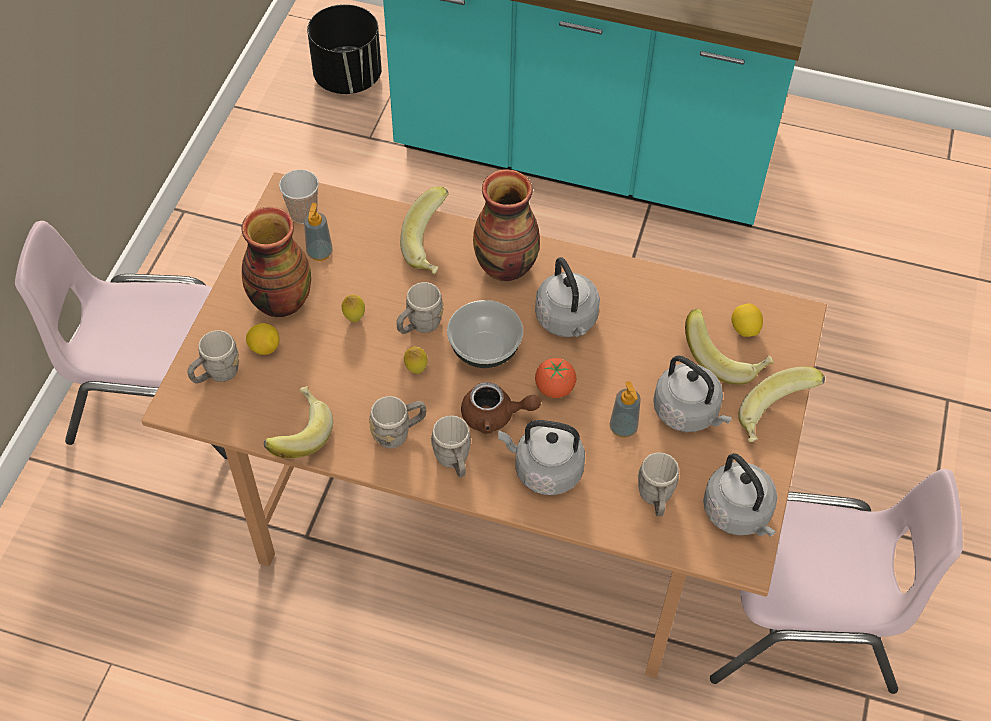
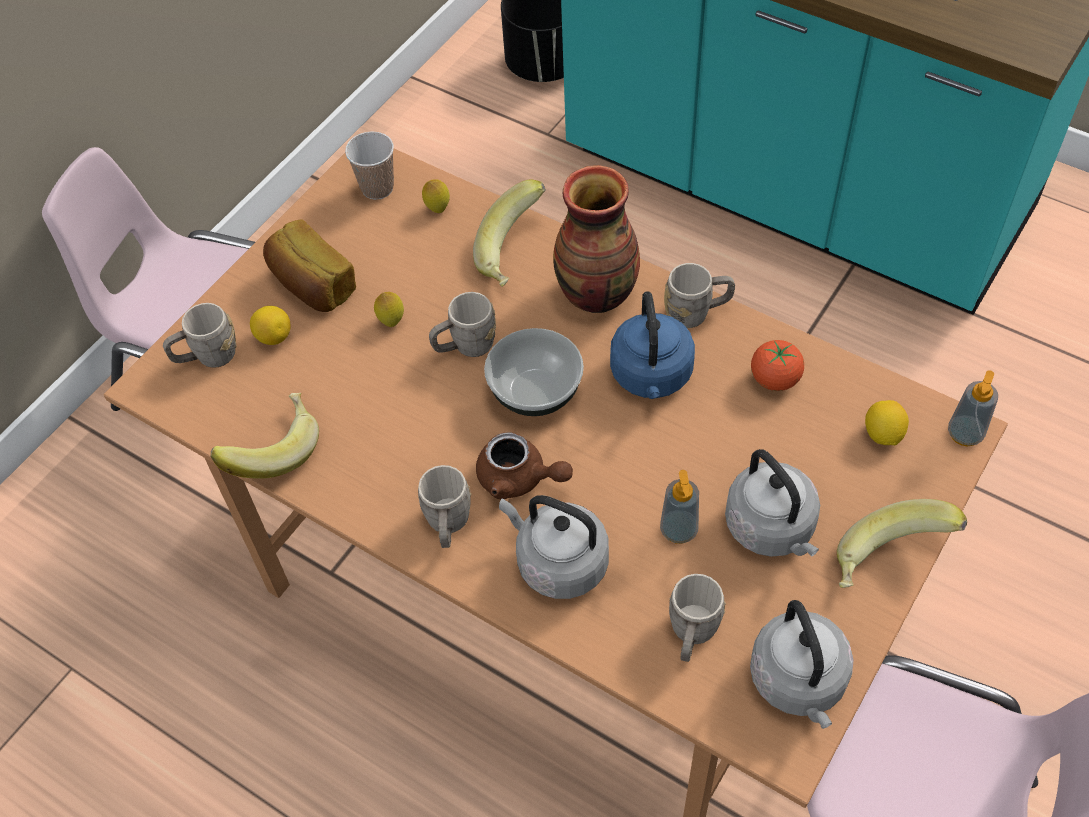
camera: 20 degrees right, 0 degrees up
(280, 301) = (312, 285): vase -> bread
(319, 253) = (379, 237): soap dispenser -> soap dispenser (965, 434)
(399, 432) = (394, 473): grey mug -> grey mug (697, 312)
(416, 369) = (442, 399): lemon -> lemon (437, 209)
(554, 388) = (606, 459): tomato -> tomato (774, 379)
(567, 321) = (651, 377): grey kettle -> blue kettle
(725, 358) = (844, 467): banana -> none

